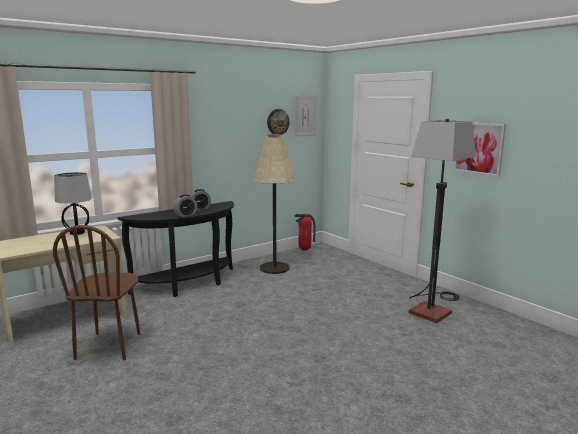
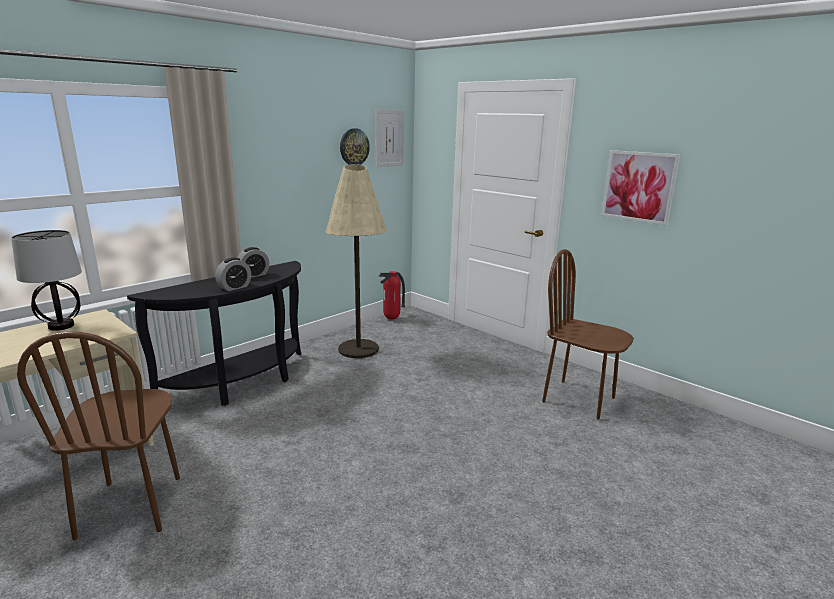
camera: 10 degrees left, 5 degrees up
(432, 308) = (579, 399): floor lamp -> brown chair

